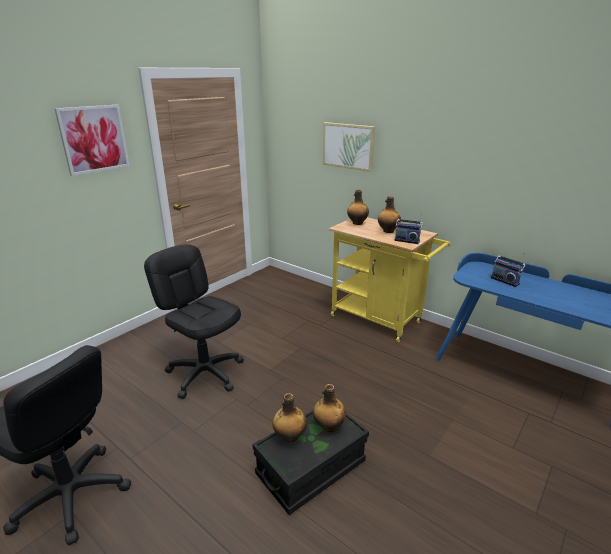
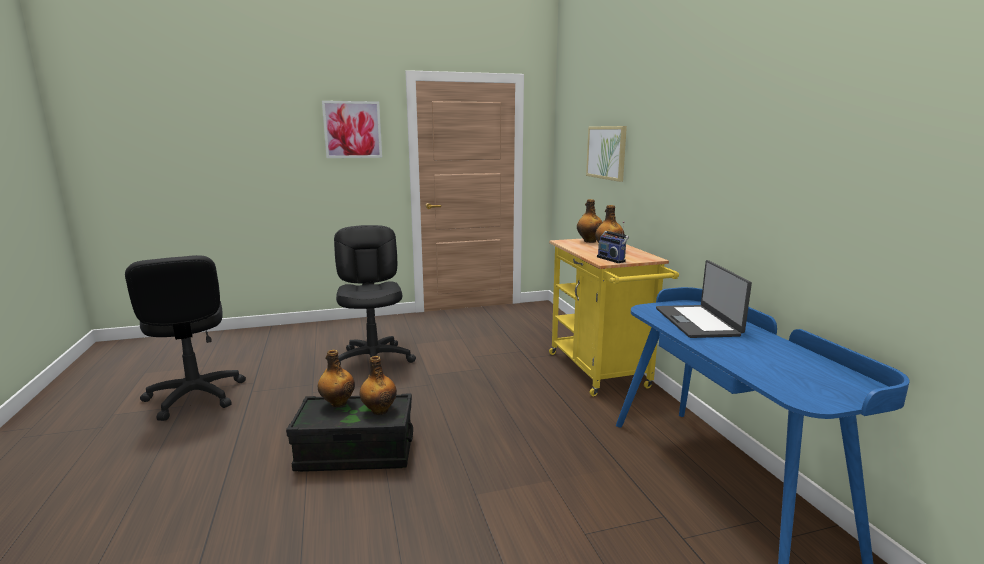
camera: 35 degrees right, 10 degrees down
(505, 280) = (698, 322): radio -> laptop

